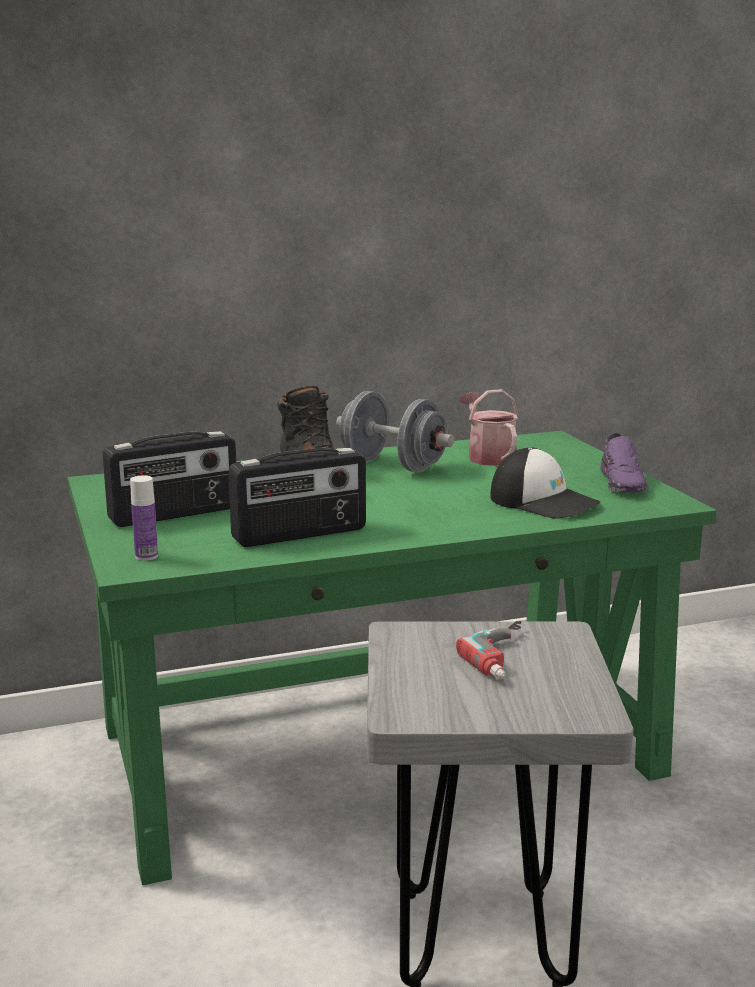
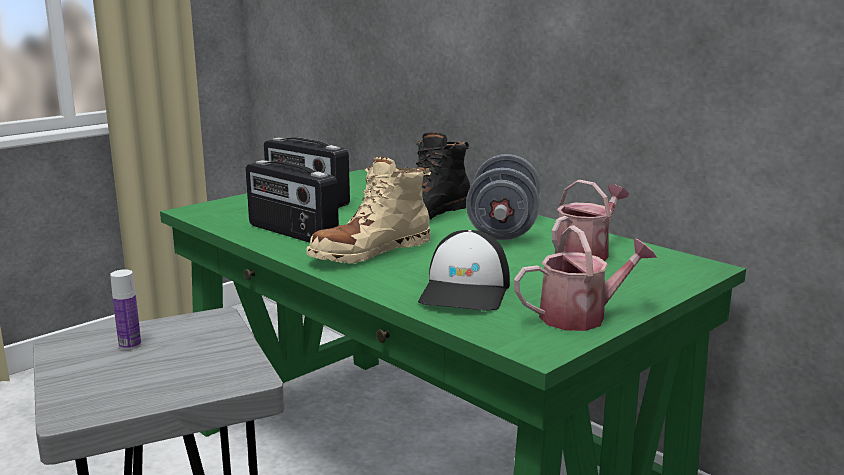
camera: 65 degrees right, 0 degrees up
(146, 556) = (218, 209): bottle -> bottle (130, 345)
(406, 515) = (370, 252): none -> beige boot
(509, 657) = (182, 363): power drill -> none
(623, 483) = (581, 316): purple shoe -> watering can

